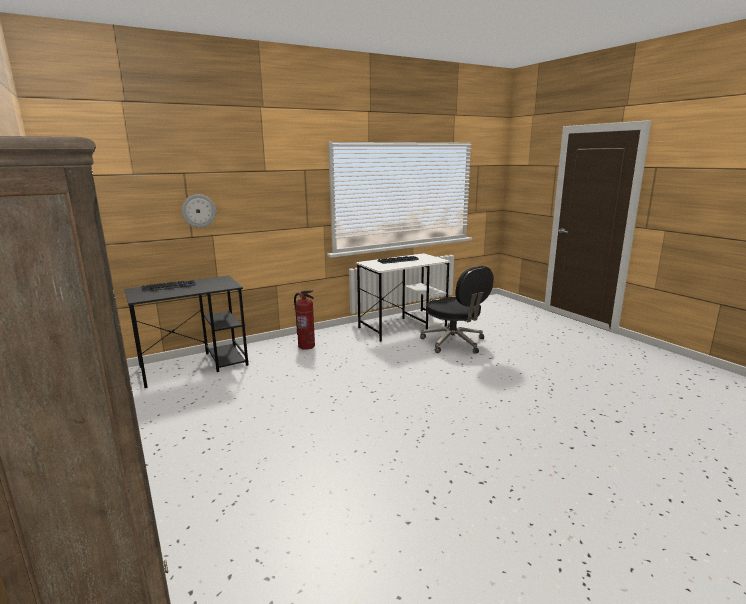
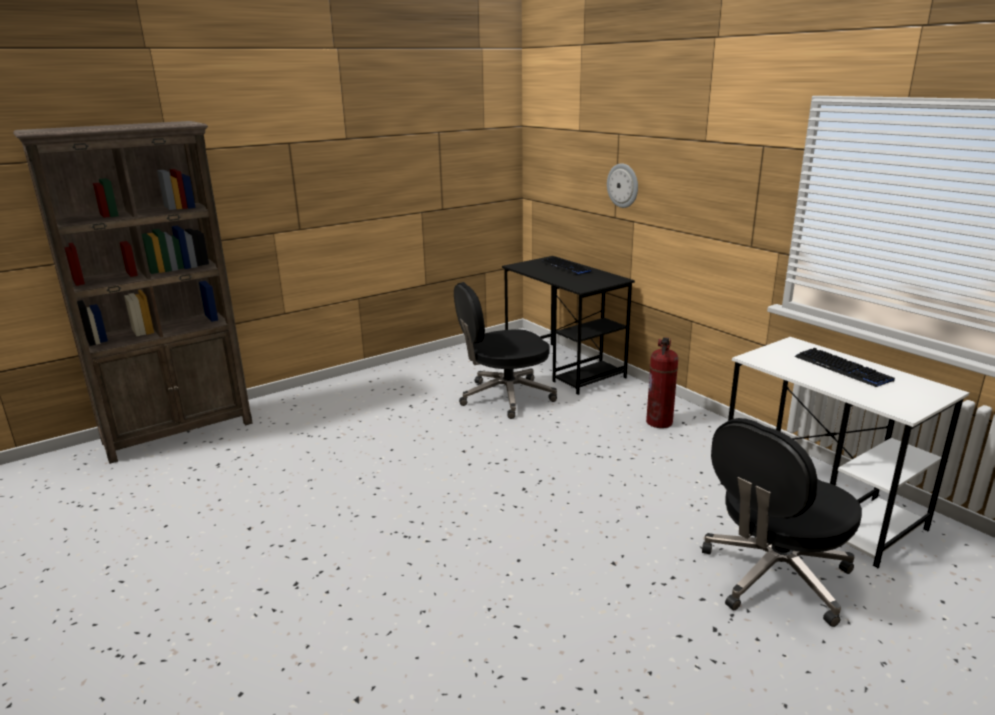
camera: 85 degrees right, 5 degrees up
(229, 392) = (504, 397): none -> black office chair

